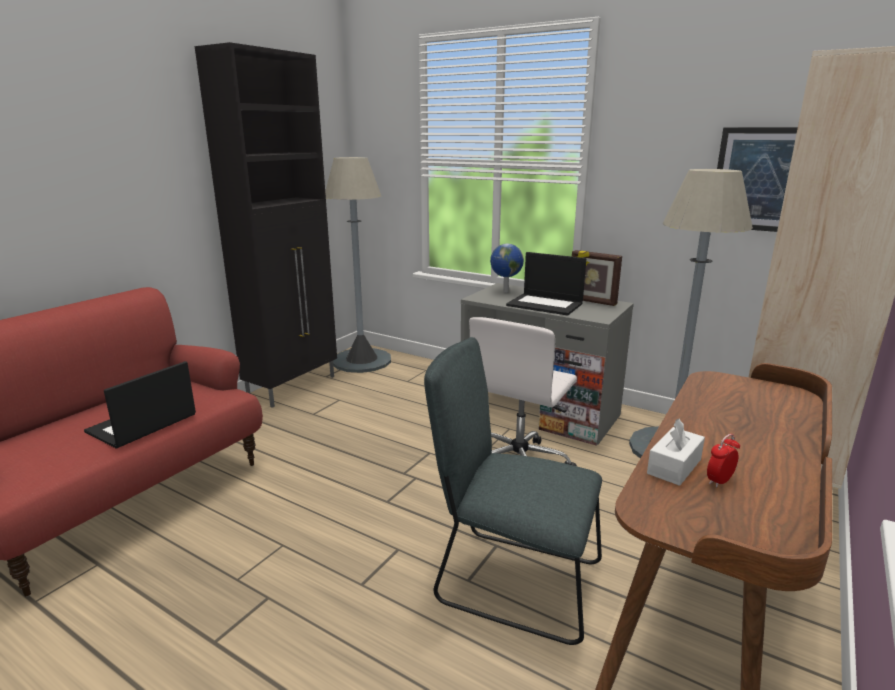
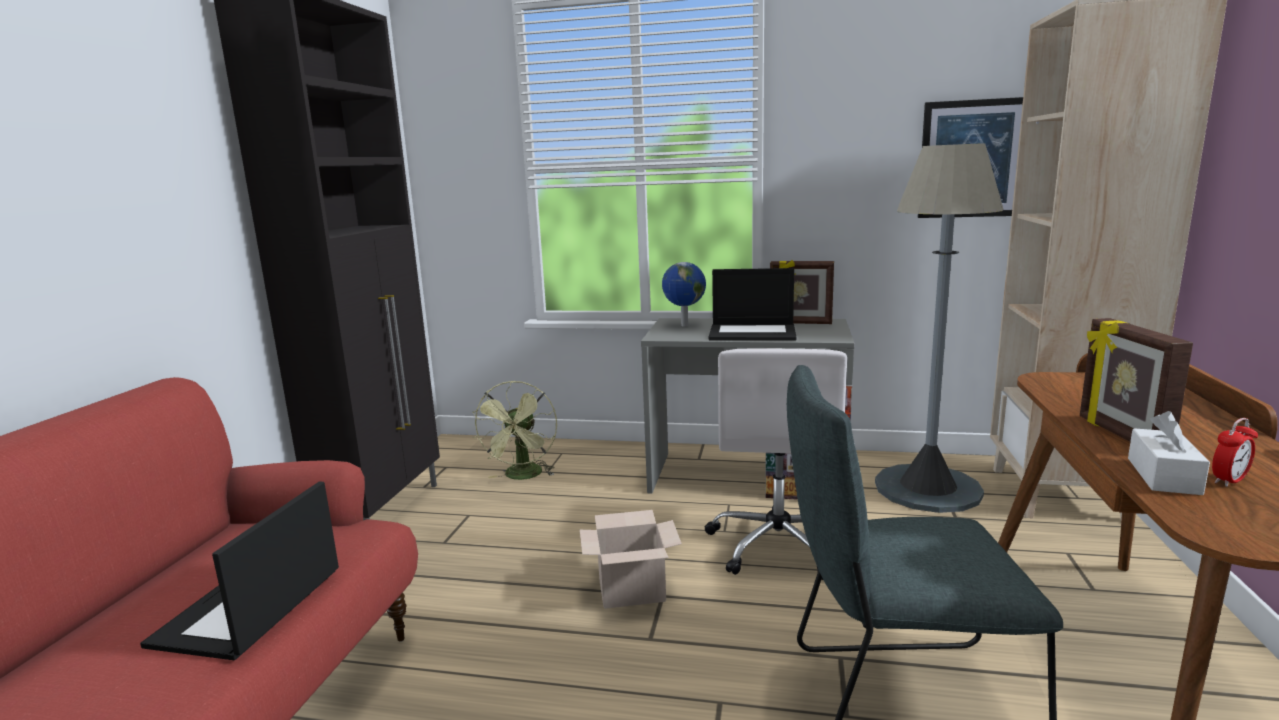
camera: 20 degrees left, 5 degrees down
(362, 361) = (462, 457): grey floor lamp -> none
(389, 381) = (523, 476): none -> green fan
(401, 469) = (633, 589): none -> cardboard box
(696, 431) = (1121, 435): none -> picture frame
(719, 481) = (1229, 481): alarm clock -> alarm clock turned 150 degrees counterclockwise

